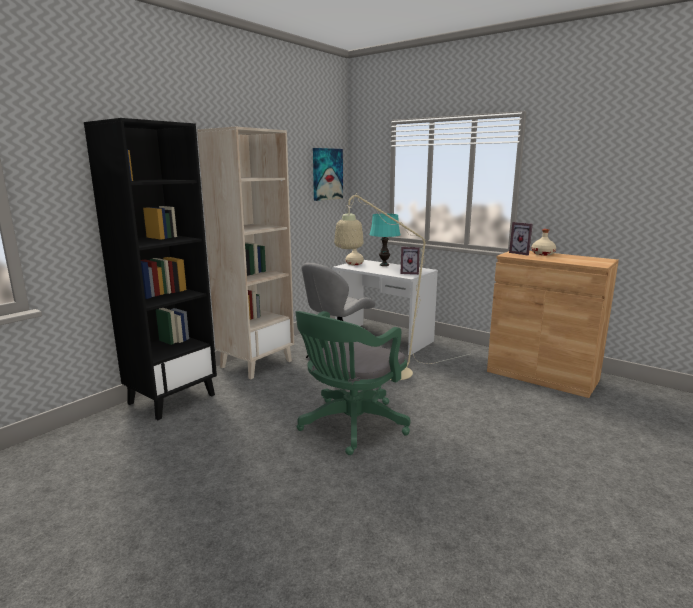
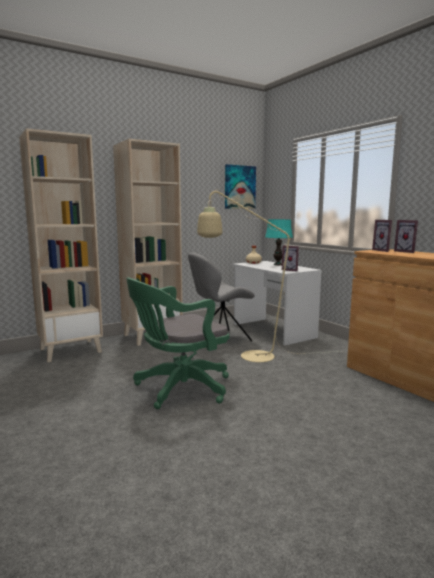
camera: 20 degrees right, 5 degrees down
(172, 398) = (71, 350): black bookcase -> beige bookcase
(543, 254) = (407, 251): beige bottle -> picture frame

